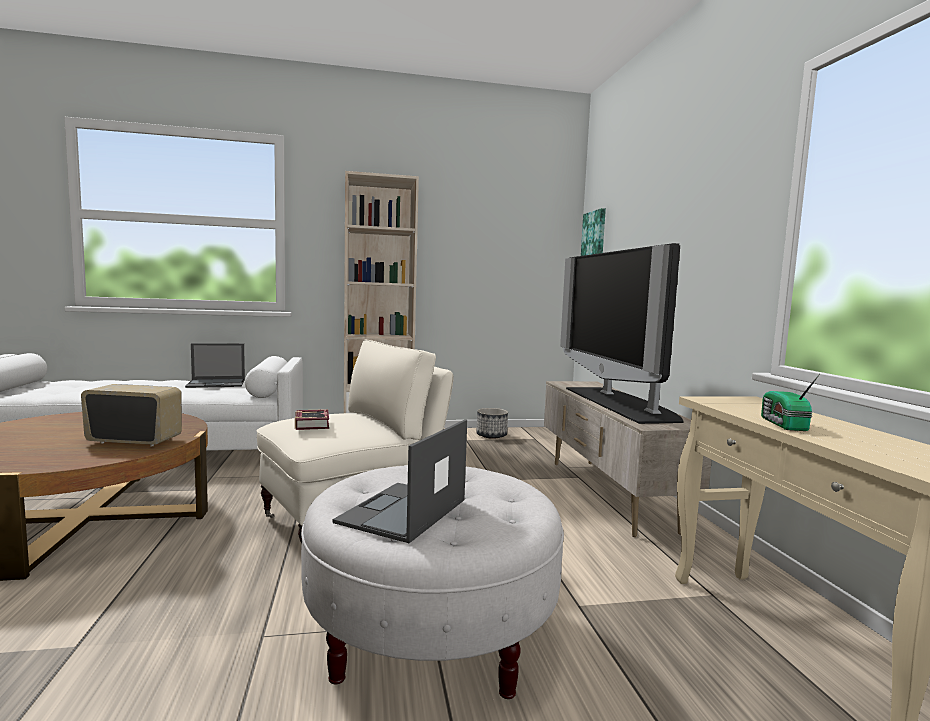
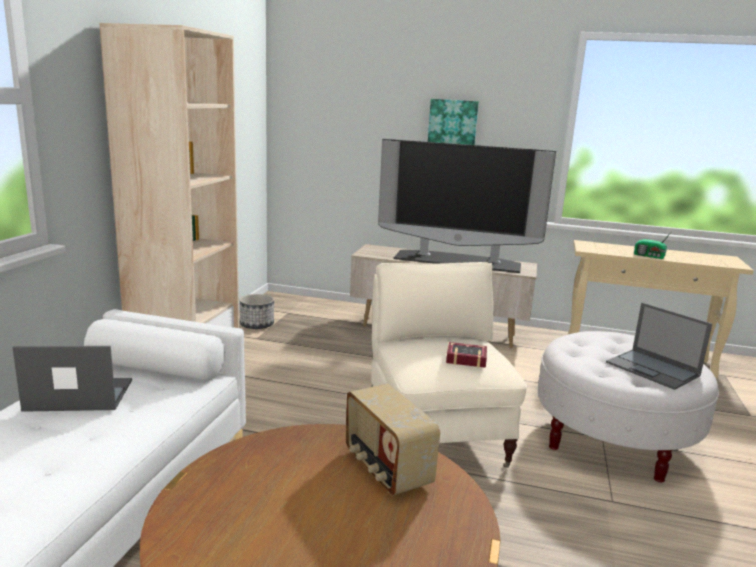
camera: 65 degrees left, 10 degrees up
(135, 441) = (386, 469): radio -> radio turned 60 degrees counterclockwise
(217, 383) = (78, 395): laptop -> laptop turned 105 degrees counterclockwise
(594, 234) = (300, 94): picture -> picture (453, 124)

